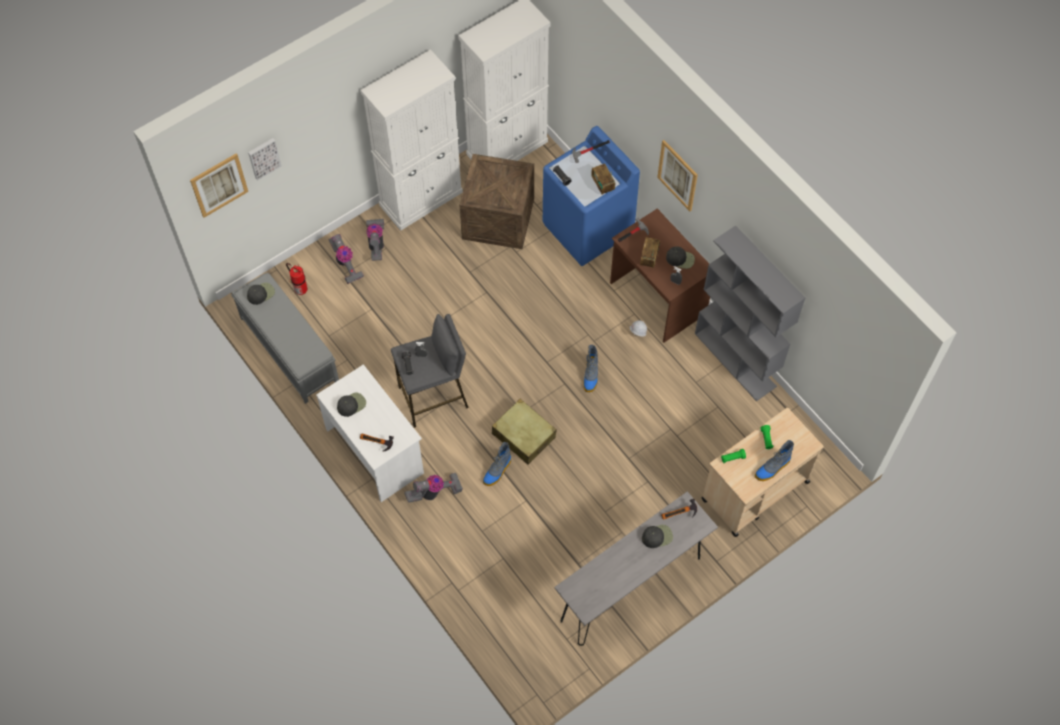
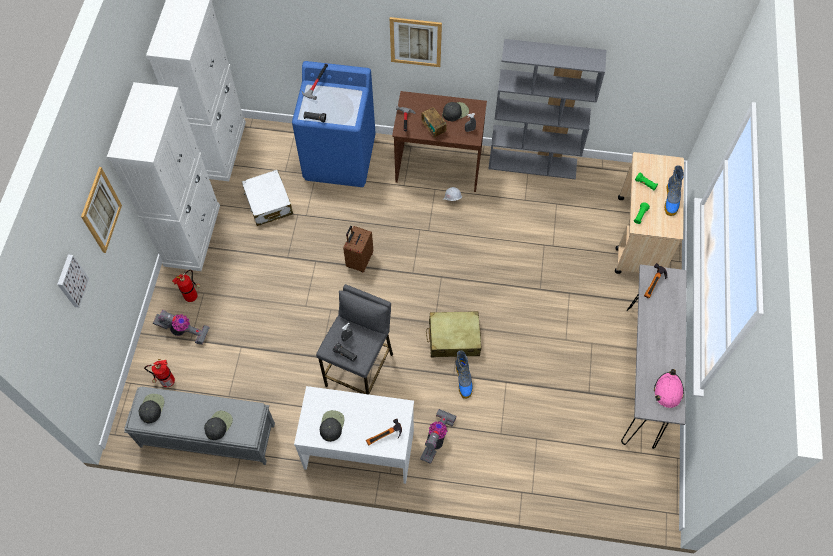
camera: 45 degrees left, 0 degrees up
(219, 185) = (52, 337): picture -> picture (101, 210)
(376, 243) = (192, 296): vacuum cleaner -> fire extinguisher
(499, 219) = (268, 203): crate -> white suitcase
(518, 319) = (359, 260): none -> brown suitcase
(591, 376) = (453, 256): boot -> none
(599, 593) = (668, 391): none -> pink hard hat
(602, 184) = (350, 100): radio -> none
(657, 536) = (658, 313): black cap -> black cap (218, 425)

